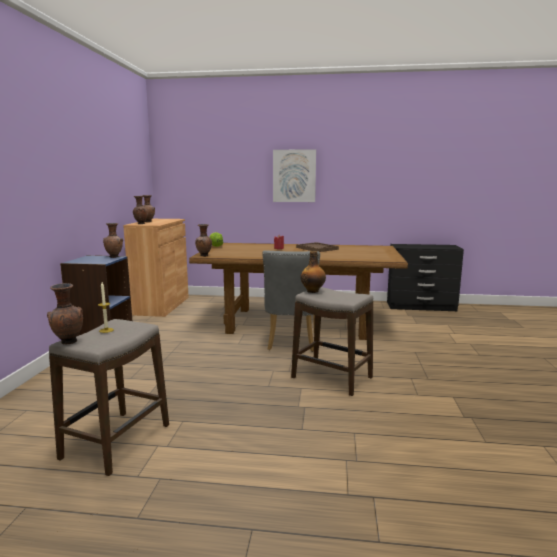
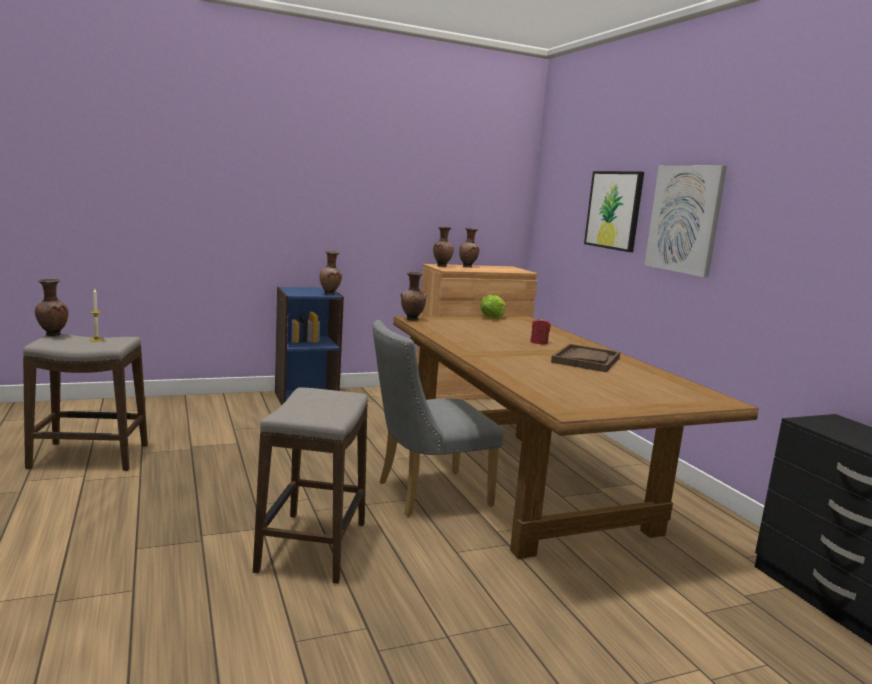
camera: 60 degrees right, 0 degrees up
(238, 175) = (614, 210): none -> picture
(313, 291) = (322, 392): bottle -> none

